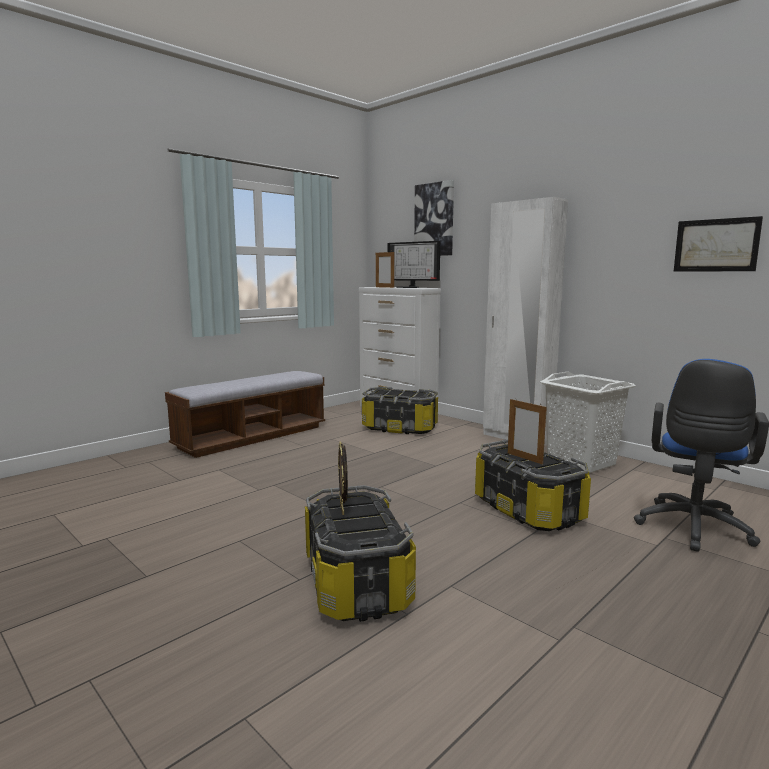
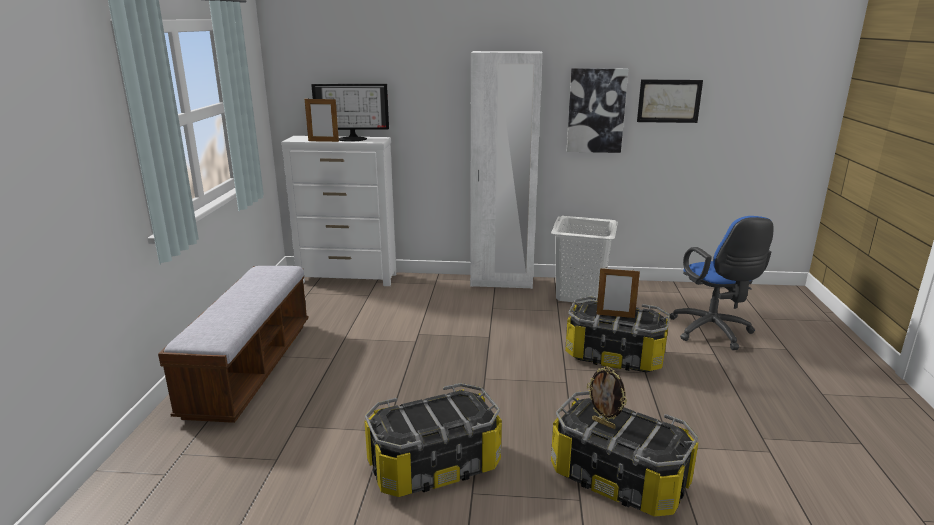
camera: 40 degrees left, 10 degrees up
(400, 428) = (388, 301): storage box -> storage box (434, 465)
(434, 220) = (373, 57): picture -> picture (596, 110)

